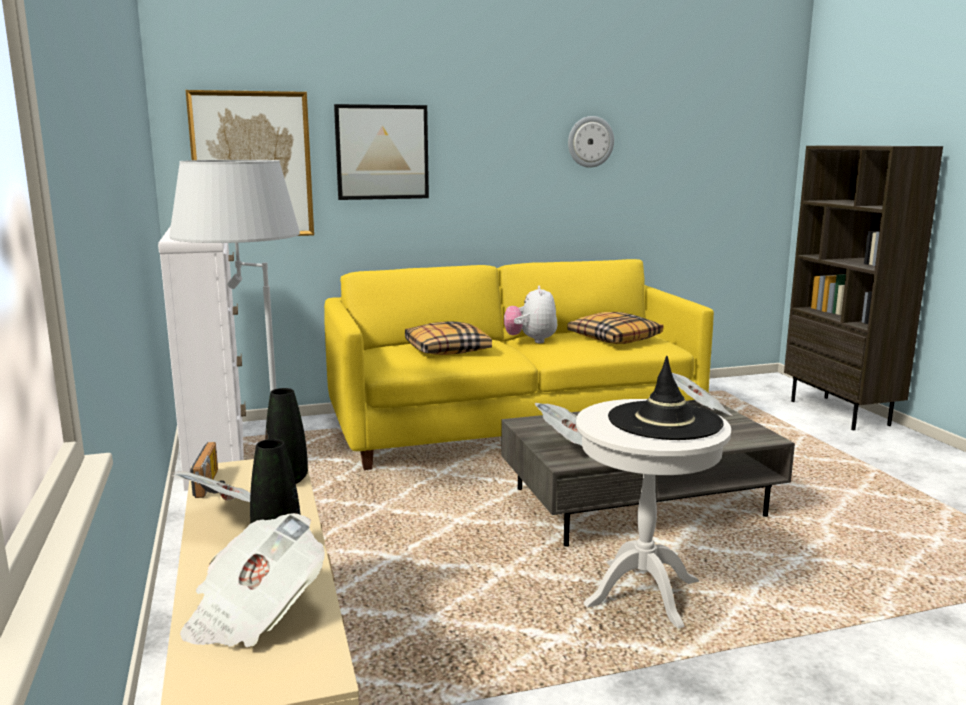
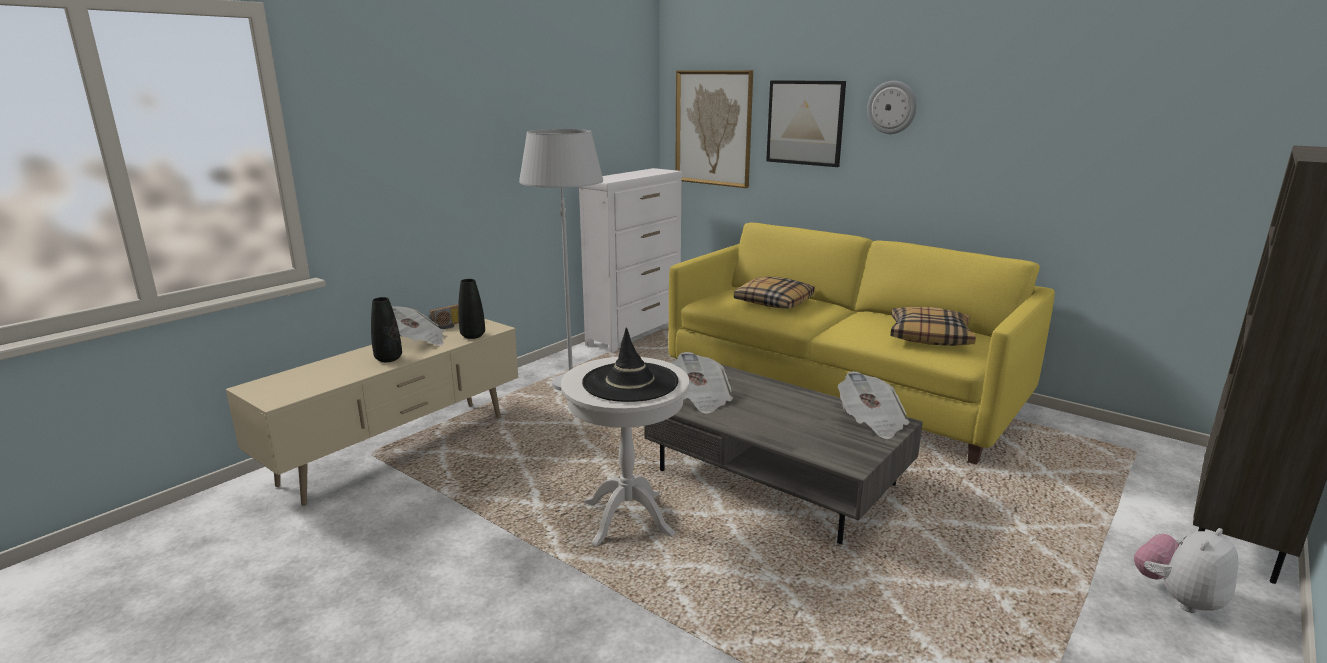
camera: 55 degrees right, 5 degrees up
(253, 614) = (320, 374): newspaper -> none
(531, 341) = (857, 316): plush toy -> plush toy (1178, 598)
(590, 141) = (1019, 121): wall clock -> wall clock (892, 107)

